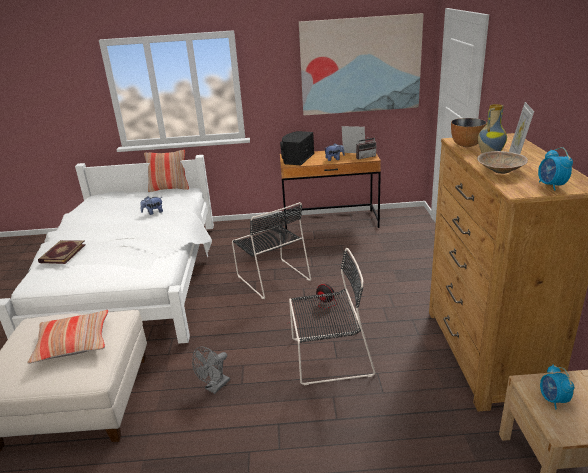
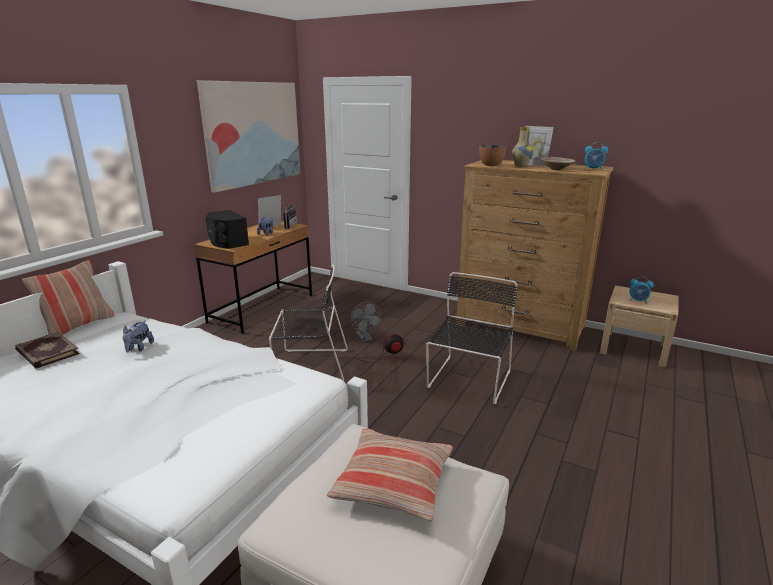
camera: 60 degrees left, 5 degrees down
(62, 253) = (124, 442): book -> book (46, 353)
(215, 387) = (456, 454): grey fan -> grey fan (365, 338)

